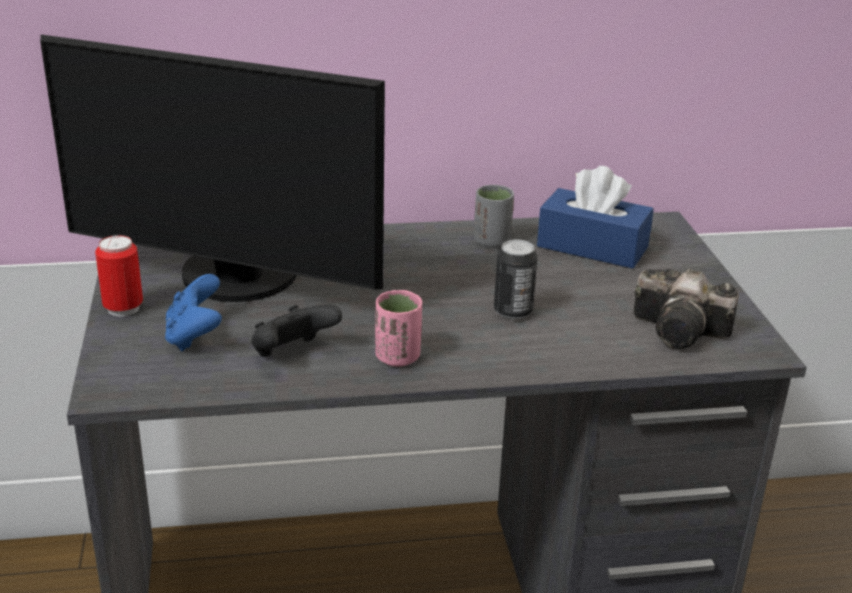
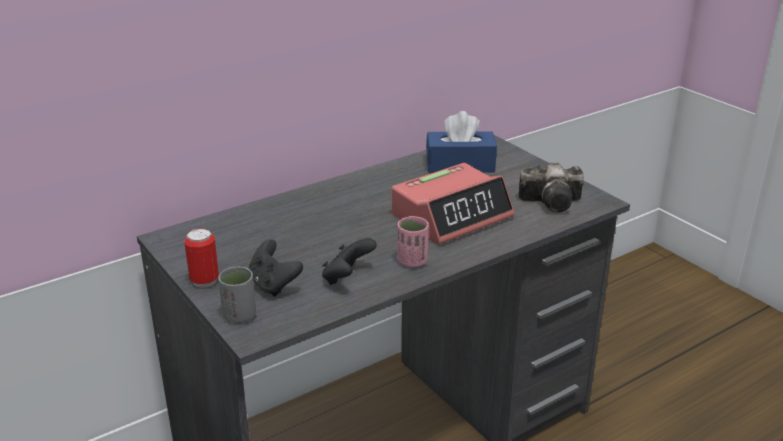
camera: 25 degrees left, 0 degrees up
(195, 336) = (273, 285): blue game controller -> black game controller
(234, 280) = (260, 242): monitor -> none
(492, 241) = (399, 176): grey cup -> grey cup (239, 315)
(513, 312) = (452, 216): can -> alarm clock

